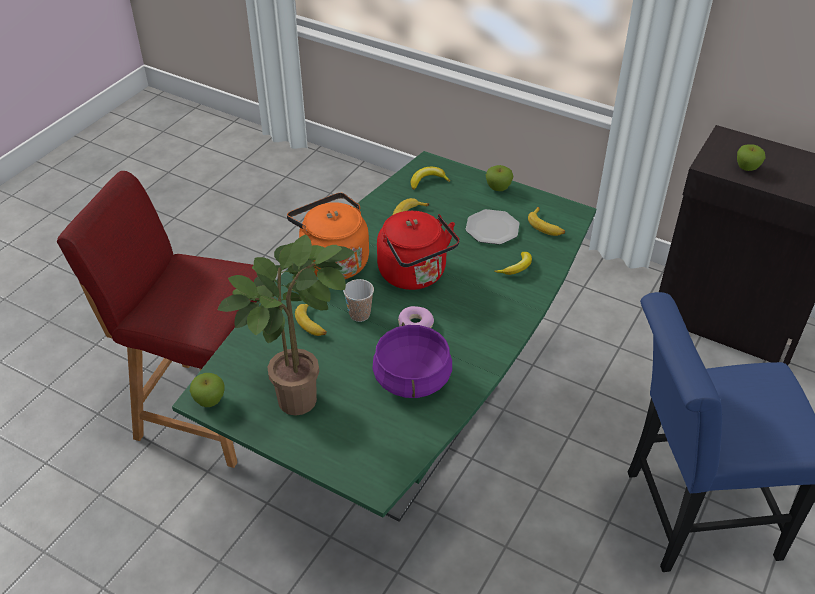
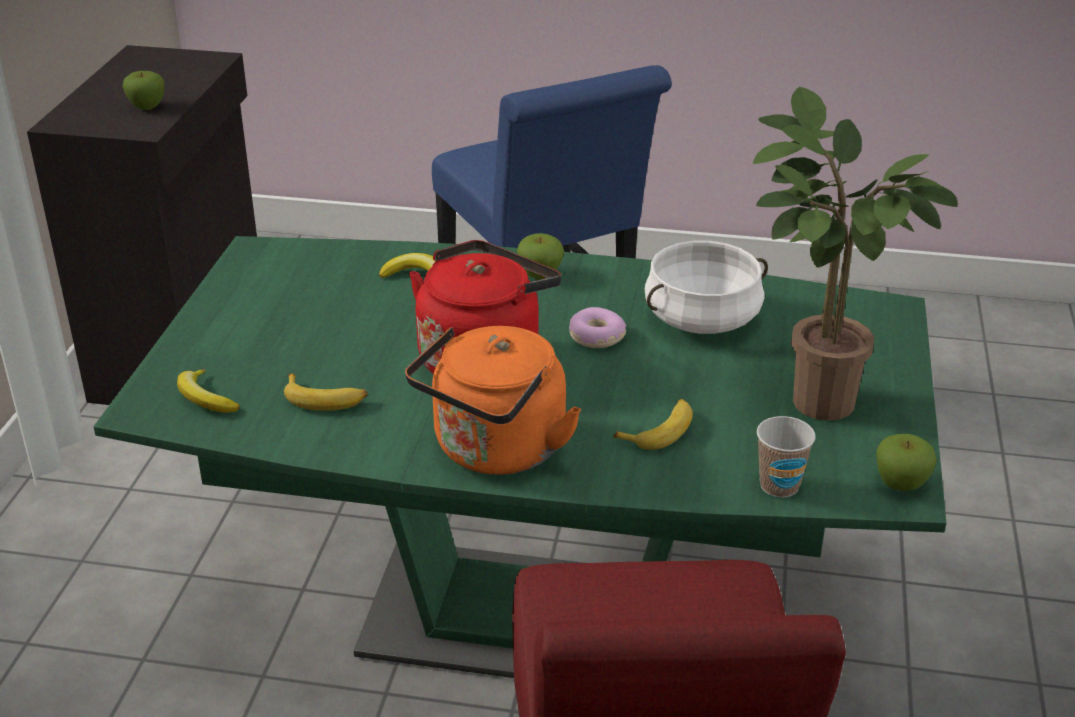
camera: 110 degrees left, 10 degrees down
(359, 314) = (609, 390): cup -> cup (779, 486)
(411, 378) = (702, 319): purple cooking pot -> white cooking pot
(492, 228) = (326, 311): plate -> none
(498, 188) = (207, 323): apple -> apple (540, 275)
(546, 226) = (301, 268): banana -> none

